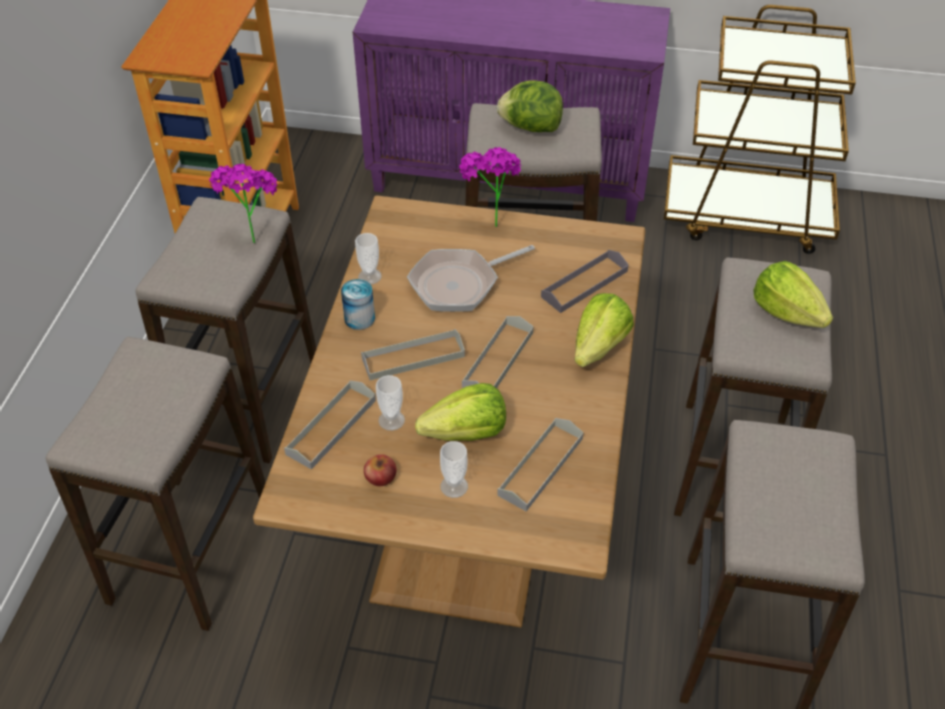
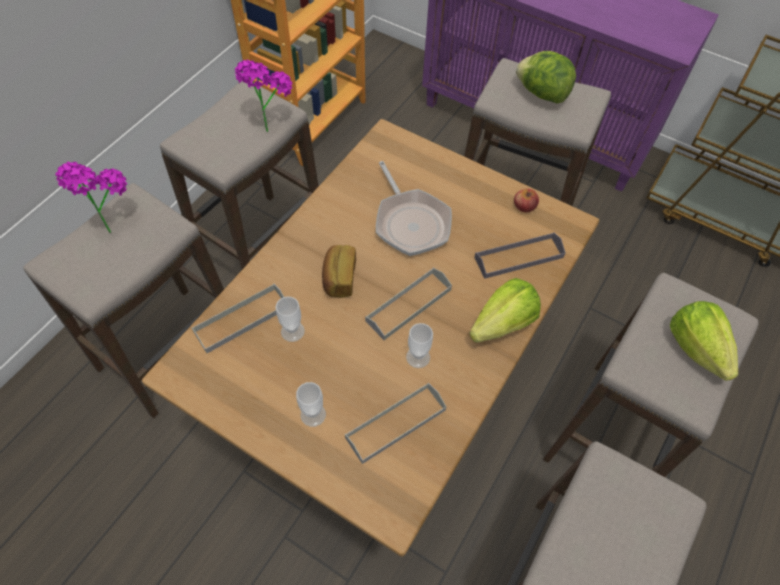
camera: 20 degrees right, 10 degrees up
(359, 318) = (313, 227): can -> none
(369, 276) = (340, 191): cup -> cup (418, 357)
(380, 477) = (257, 382): apple -> apple (524, 206)
(413, 357) = (339, 278): grey tray -> bread
(459, 284) = (410, 222): frying pan -> frying pan turned 105 degrees counterclockwise
(466, 433) = (348, 367): lettuce -> none
(490, 219) = (465, 169): potted plant -> potted plant (111, 223)

